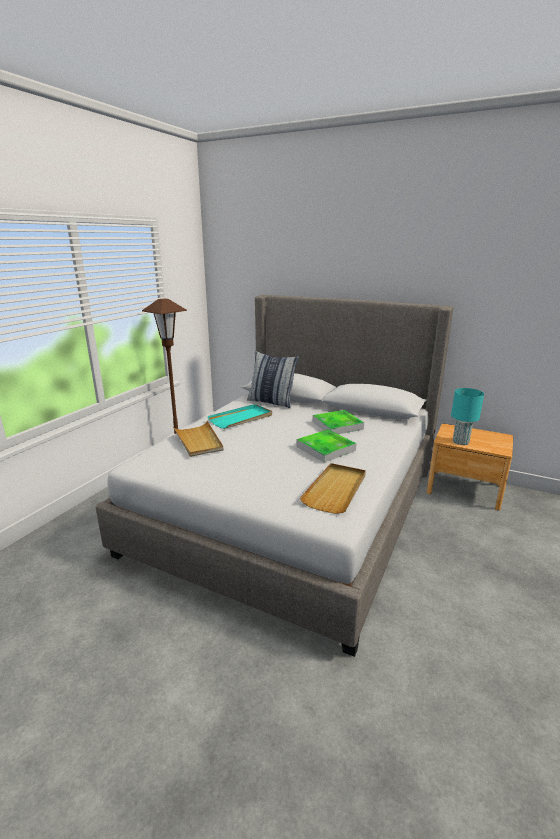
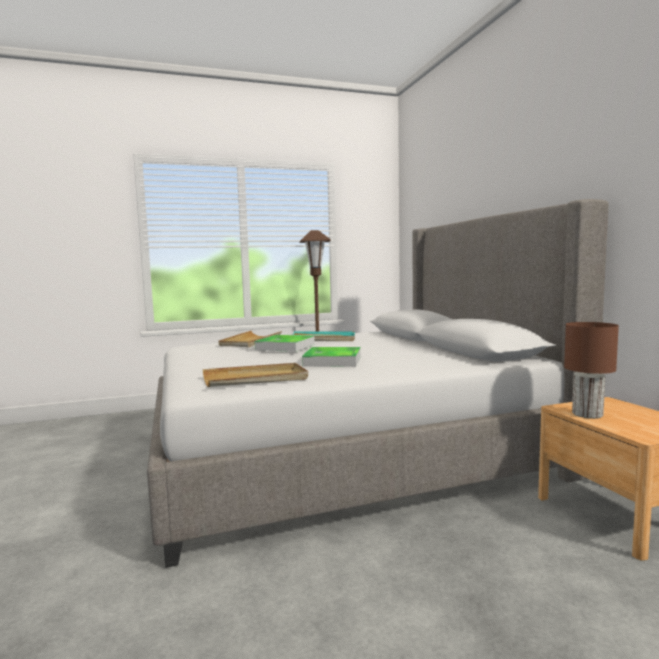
camera: 45 degrees right, 15 degrees down
(272, 402) = (383, 336): pillow -> none
(337, 425) = (396, 353): tray -> tray (285, 347)
(460, 442) = (586, 414): turquoise table lamp -> brown table lamp

